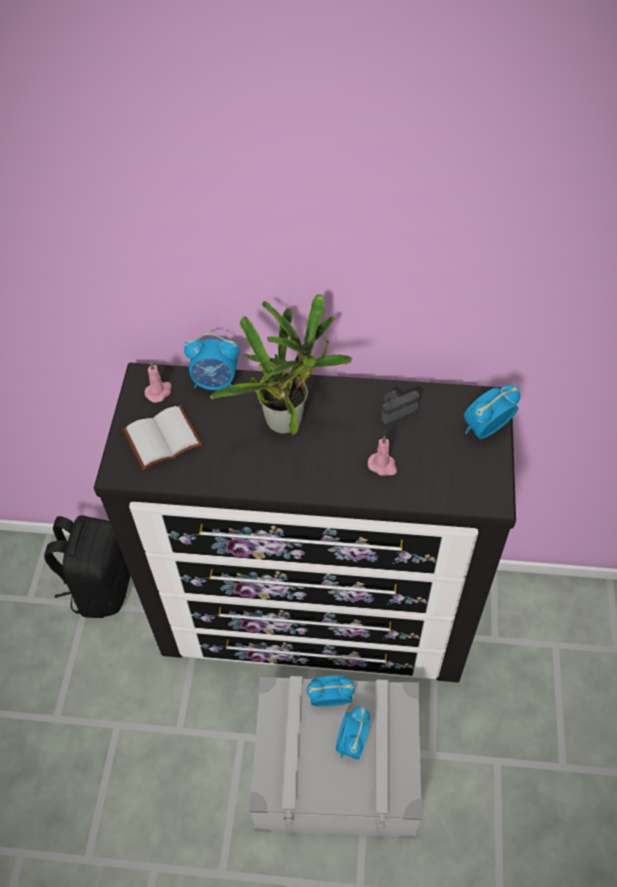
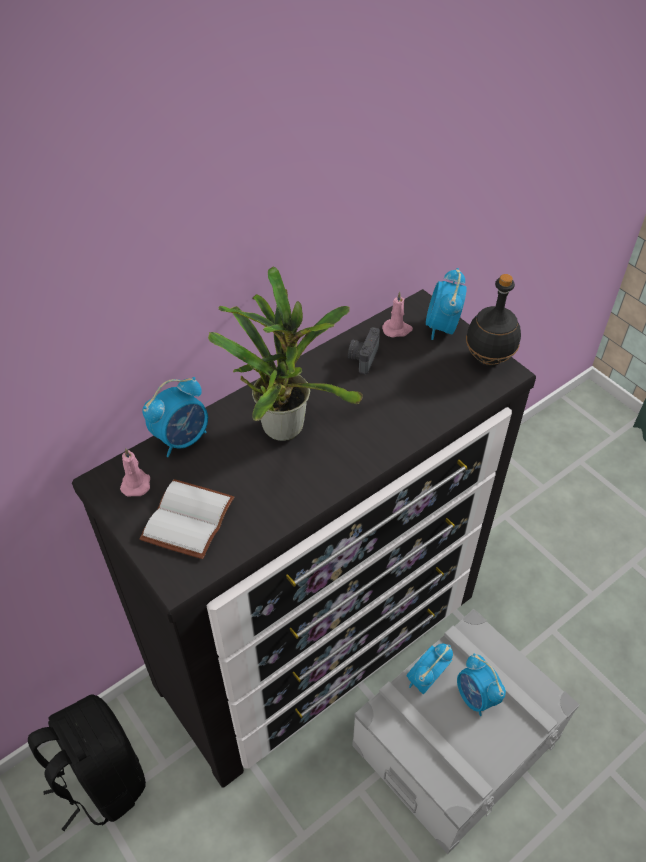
camera: 45 degrees left, 5 degrees down
(383, 465) = (402, 405): pink candle -> pink candle (397, 329)
(492, 480) = (489, 359): none -> black bottle

